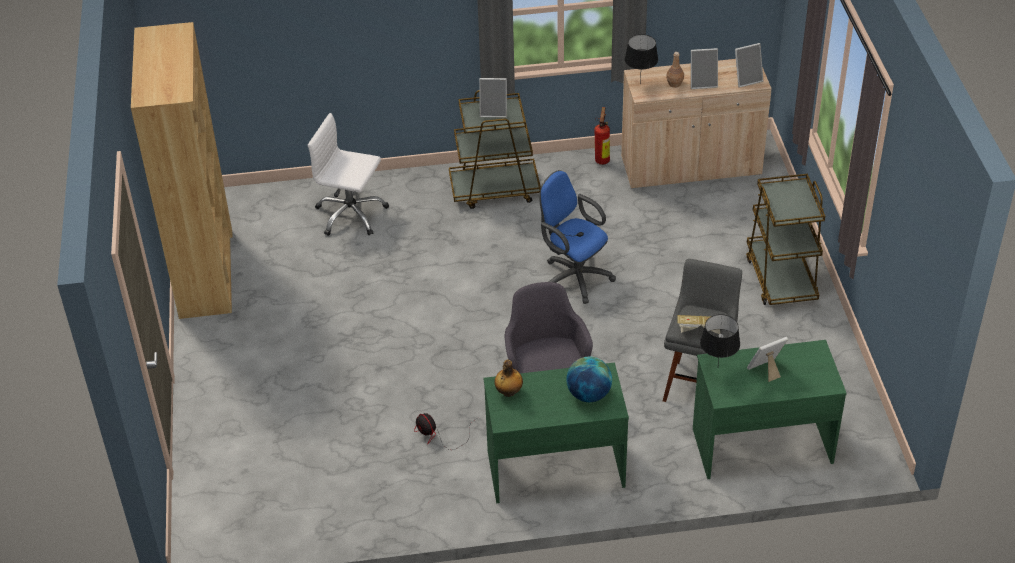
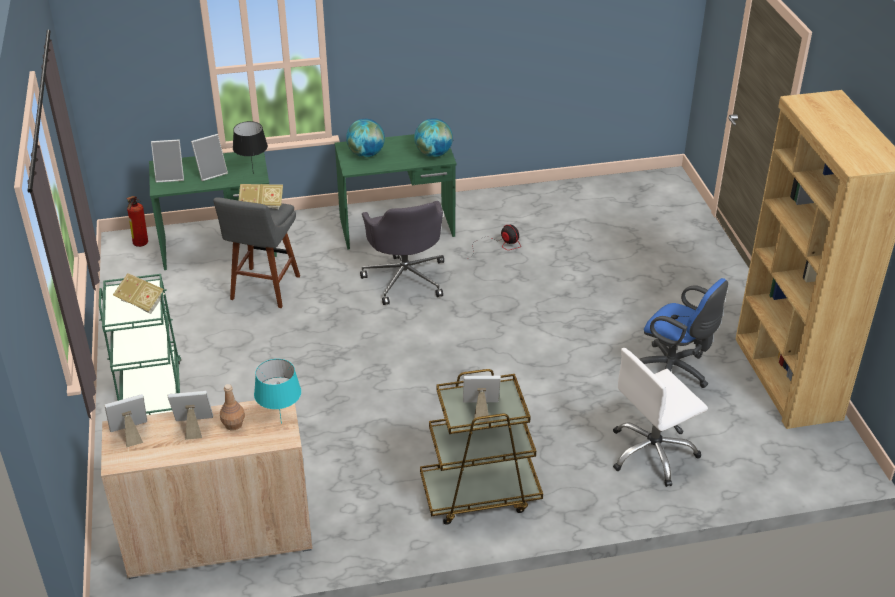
camera: 175 degrees right, 5 degrees down
(351, 215) = (652, 453): white office chair -> white office chair turned 135 degrees clockwise
(508, 392) = (433, 154): bottle -> globe
(573, 276) = (379, 386): blue office chair -> blue office chair (674, 372)
(602, 159) = (338, 546): fire extinguisher -> fire extinguisher (139, 244)
(640, 84) = (281, 423): black table lamp -> turquoise table lamp
(781, 278) = (151, 390): brown cart -> green cart
(783, 202) = (141, 302): none -> book
(811, 366) = (170, 176): none -> picture frame

